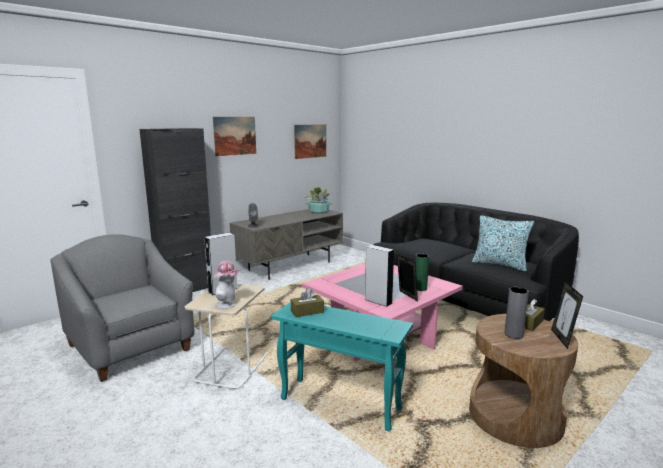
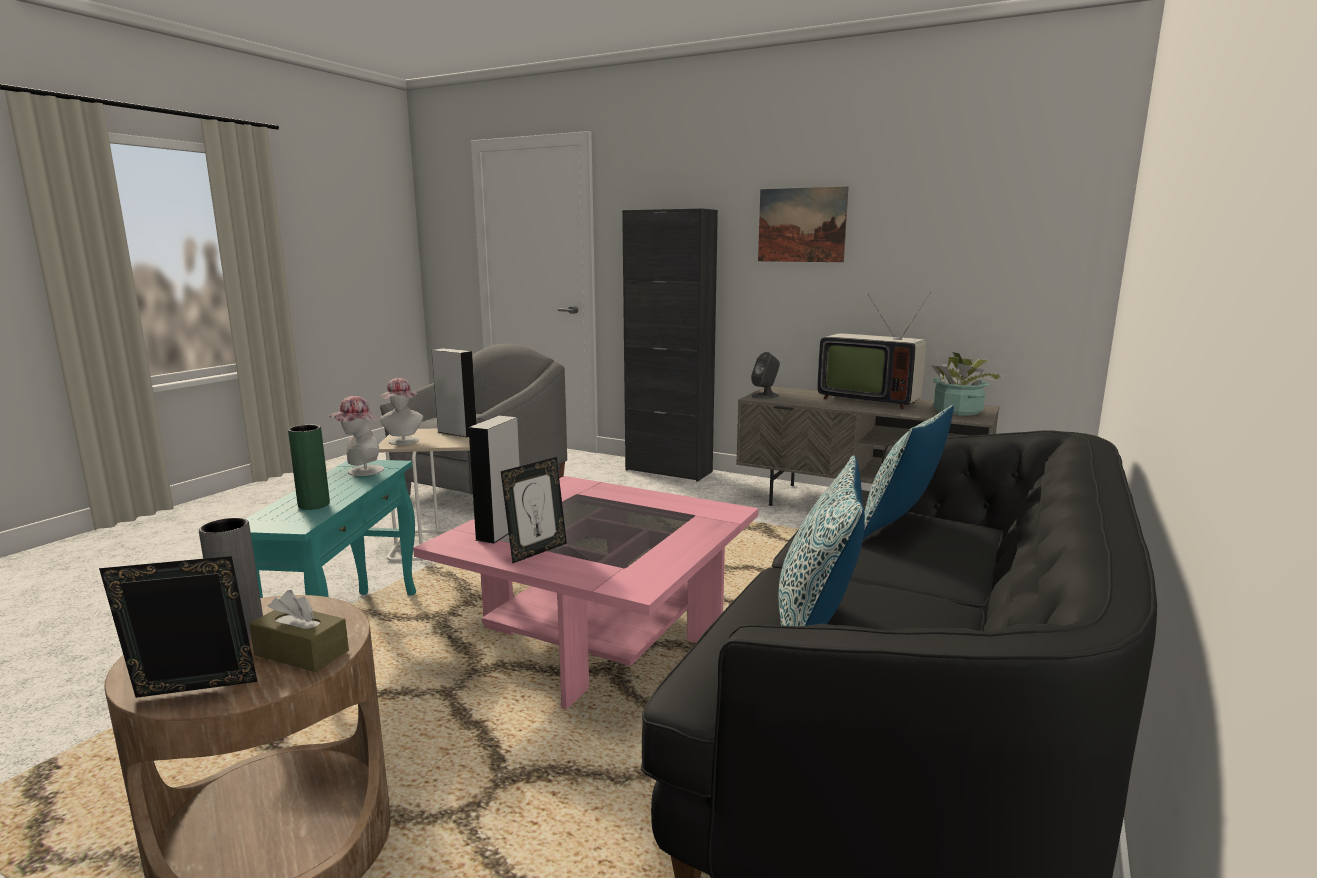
camera: 70 degrees right, 0 degrees up
(284, 216) = (868, 400): none -> television
(307, 311) = (361, 472): brown tissue box -> hat
(310, 141) = (1003, 242): picture -> none
(420, 288) = (592, 560): green vase -> green vase (314, 505)
(424, 244) = (900, 527): none -> pillow

